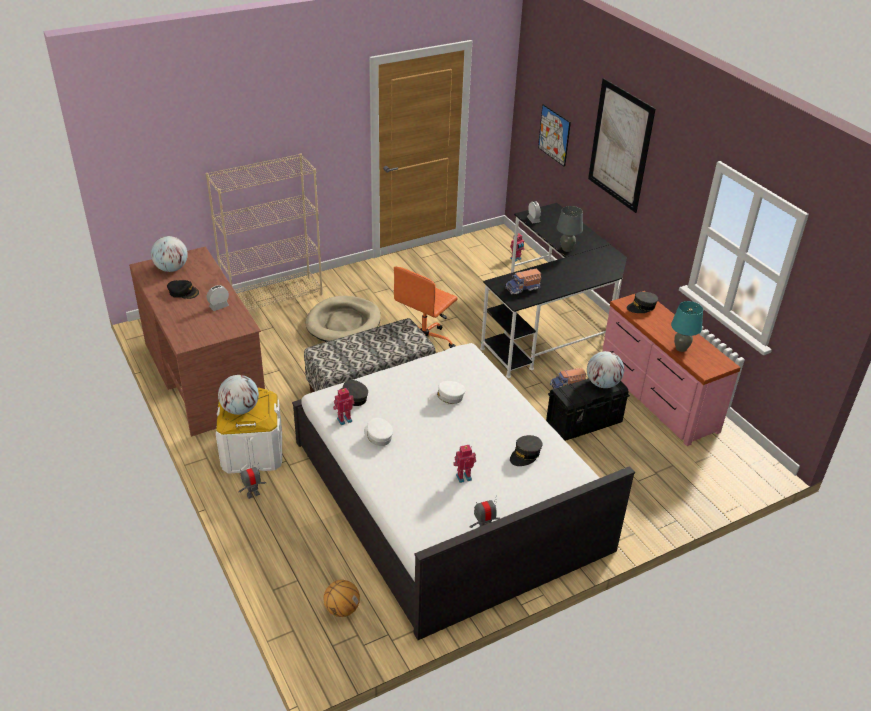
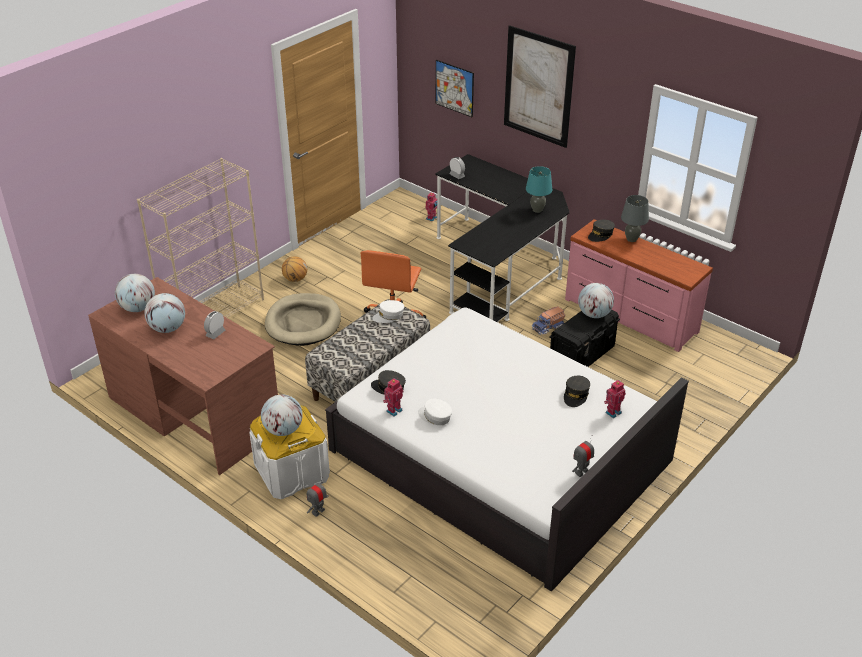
camera: 20 degrees left, 0 degrees up
(183, 292) = (168, 328): black cap -> globe
(342, 609) = (468, 587): basketball -> basketball (295, 279)
(447, 398) = (476, 363): white cap -> white cap (389, 316)
(463, 476) = (534, 430): toy robot -> toy robot (612, 412)
(523, 288) = (489, 243): toy truck -> none
(566, 249) = (504, 196): grey table lamp -> grey table lamp (631, 239)
(681, 348) = (655, 263): turquoise table lamp -> turquoise table lamp (537, 210)

